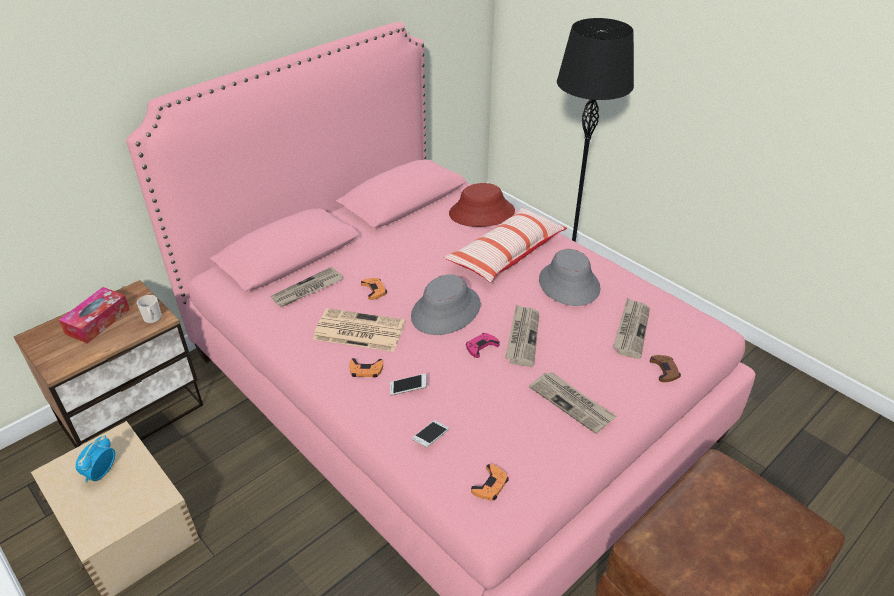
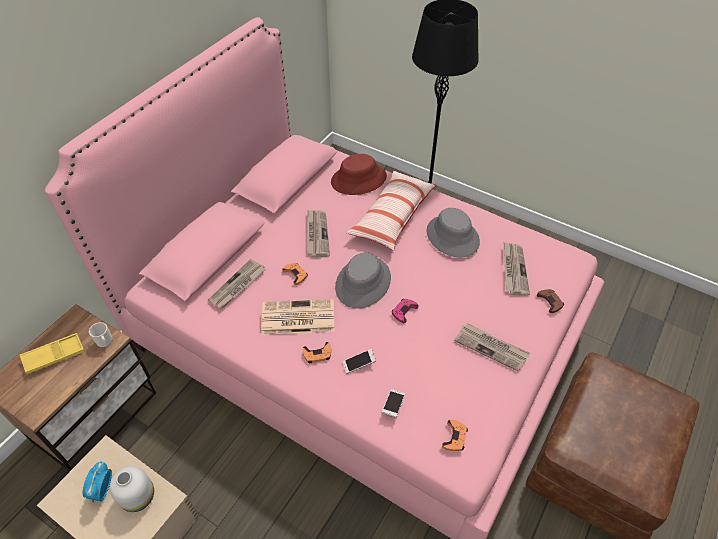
camera: 15 degrees left, 10 degrees up
(98, 321) = (54, 356): tissue box -> yellow tray
(134, 489) = (139, 497): none -> white vase
(522, 337) = (433, 295): newspaper -> newspaper (317, 234)

